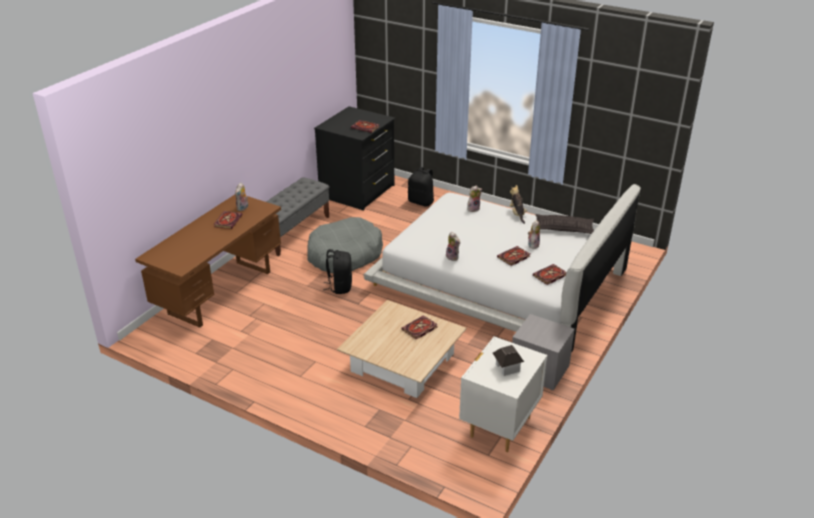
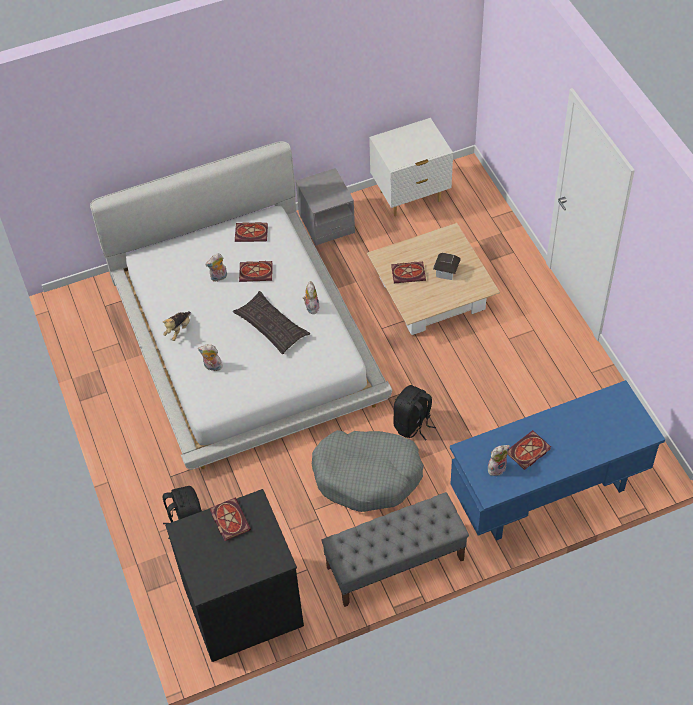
camera: 140 degrees left, 20 degrees up
(220, 292) = (548, 494): brown desk -> blue desk
(507, 368) = (411, 142): toy house -> toy house (446, 272)
(564, 228) = (160, 283): pillow -> pillow (271, 326)

